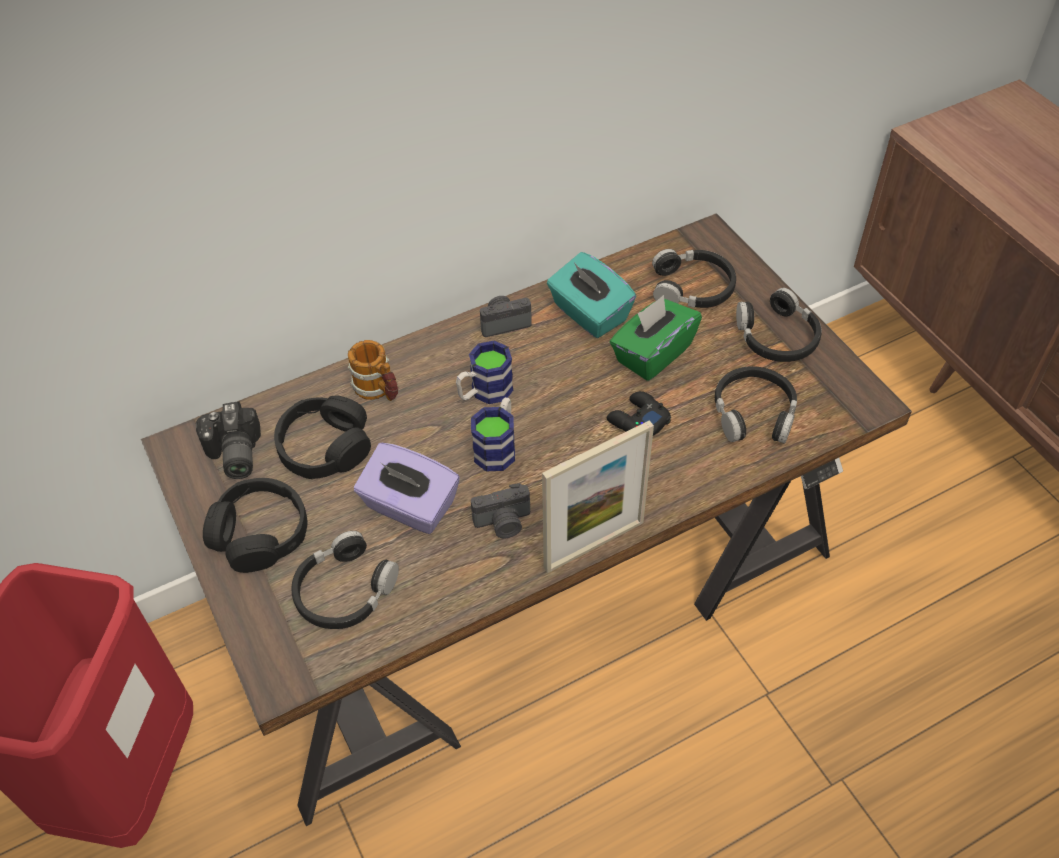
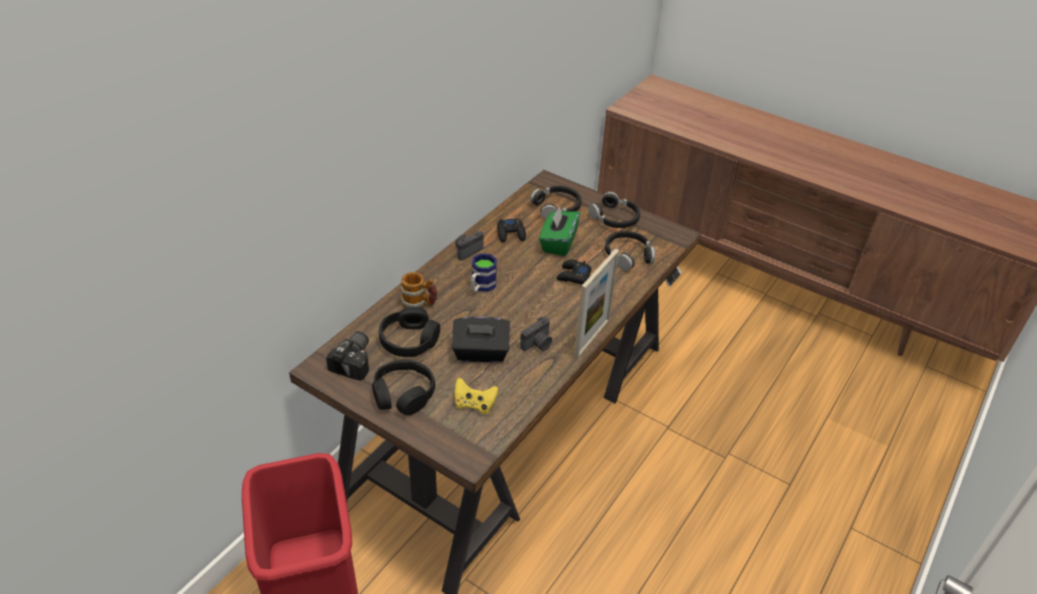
camera: 30 degrees left, 10 degrees down
(232, 455) = (355, 361): camera -> camera turned 120 degrees counterclockwise
(344, 591) = (474, 404): black headphones -> yellow game controller
(409, 507) = (480, 353): purple tissue box -> black tissue box
(498, 447) = (508, 310): mug -> none
(589, 314) = (511, 234): turquoise tissue box -> black game controller

